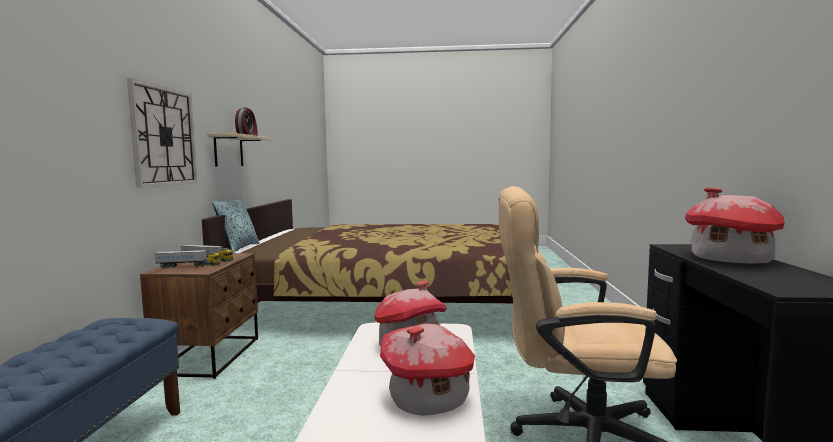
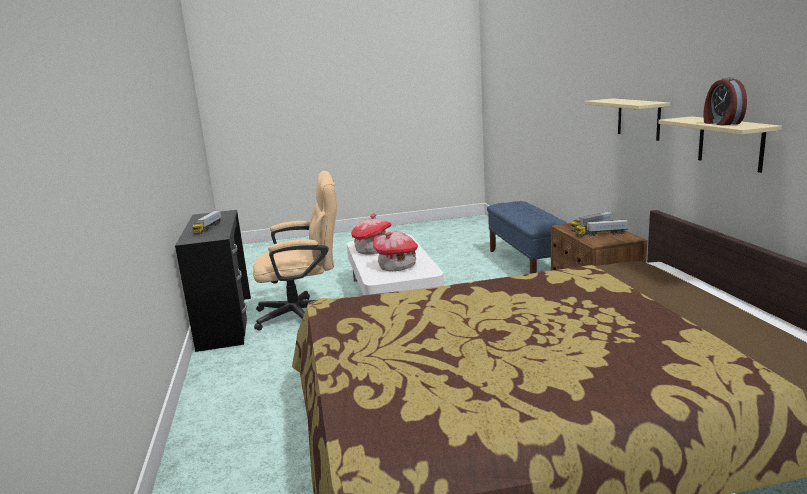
camera: 165 degrees right, 10 degrees up
(164, 136) = (638, 118): wall clock -> beige shelf
(239, 248) = (688, 274): pillow -> none
(730, 259) = (208, 228): toy house -> toy truck

